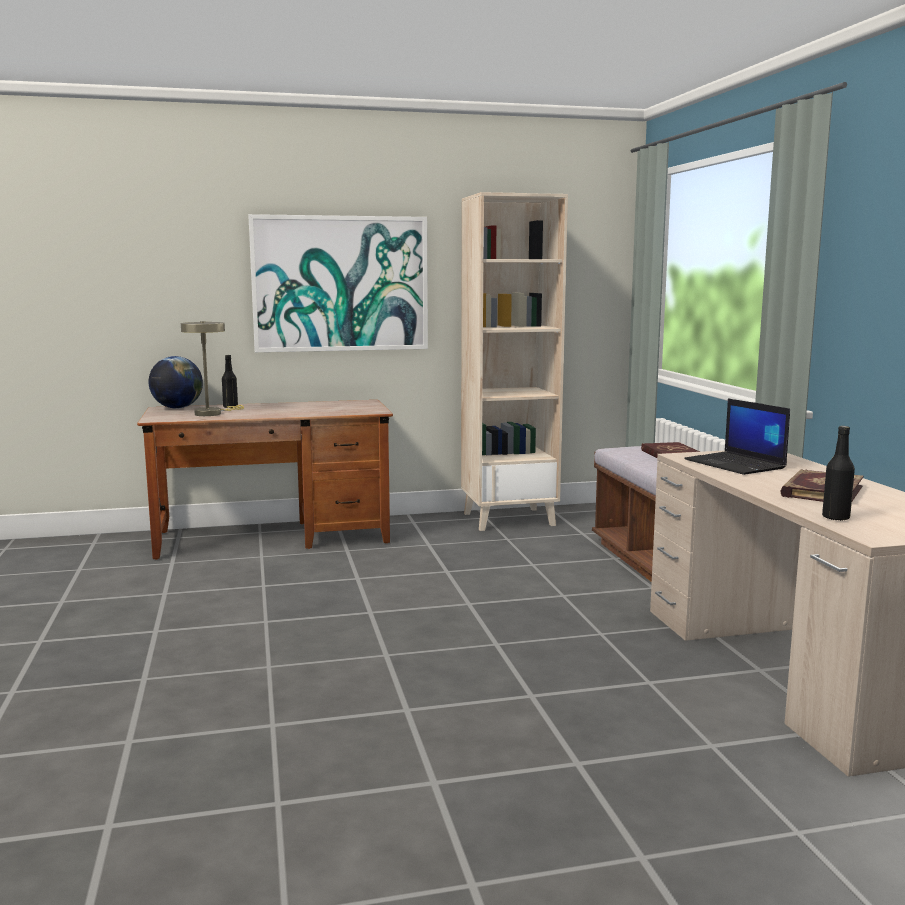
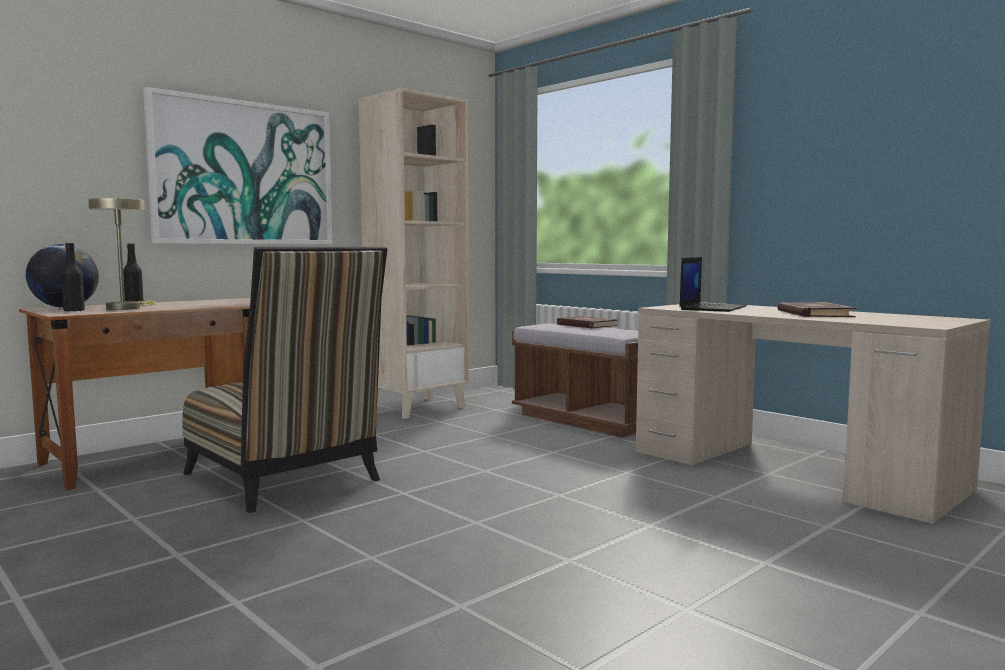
camera: 30 degrees left, 5 degrees down
(301, 580) = (286, 480): none -> chair
(736, 464) = (712, 308): laptop -> laptop turned 90 degrees counterclockwise
(835, 518) = (873, 321): black bottle -> black bottle (74, 311)

